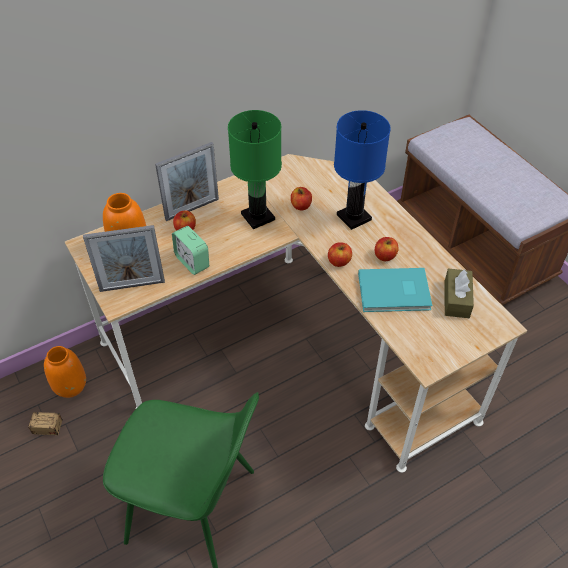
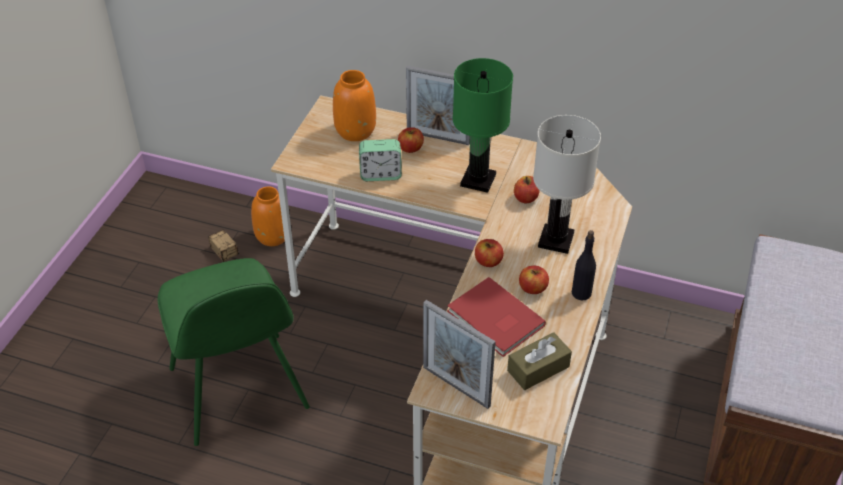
camera: 50 degrees right, 5 degrees down
(132, 286) = (318, 158): picture frame -> picture frame (456, 386)
(192, 262) = (380, 174): alarm clock -> alarm clock turned 105 degrees counterclockwise
(353, 218) = (555, 240): blue table lamp -> white table lamp
(395, 293) = (495, 320): turquoise book -> red book
(411, 236) = (581, 293): none -> black bottle

